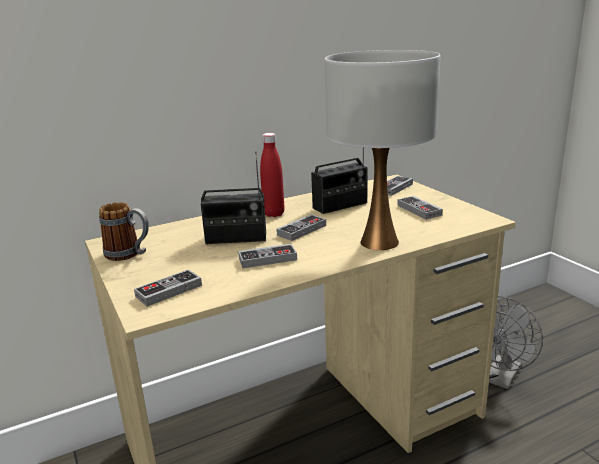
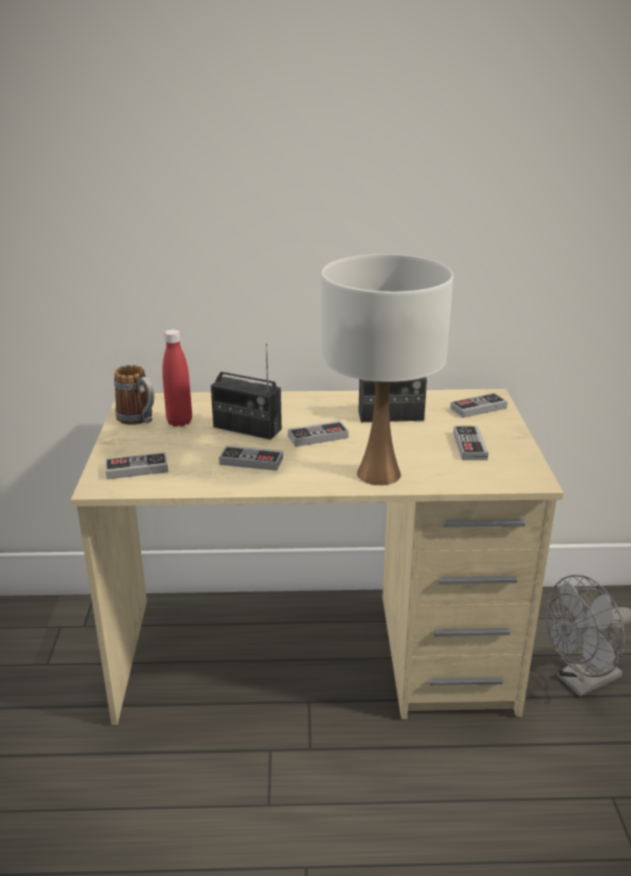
camera: 25 degrees right, 5 degrees up
(274, 214) = (312, 408): red bottle -> red bottle (179, 422)

